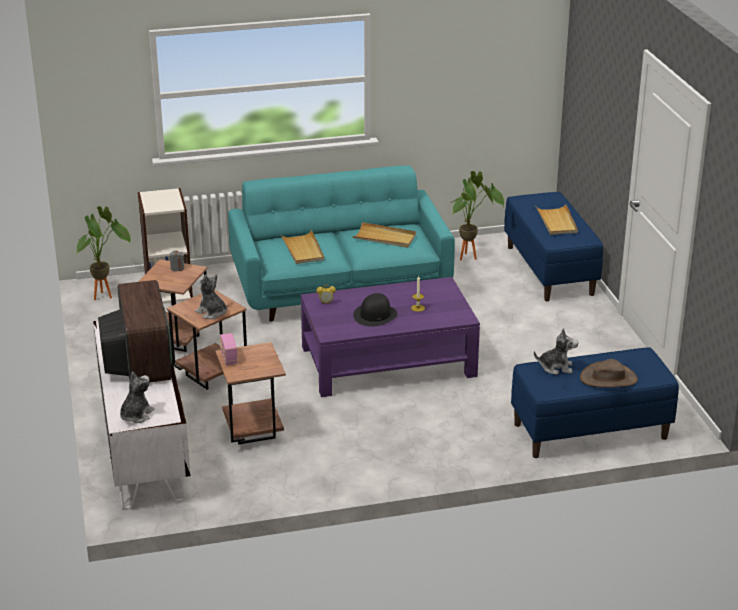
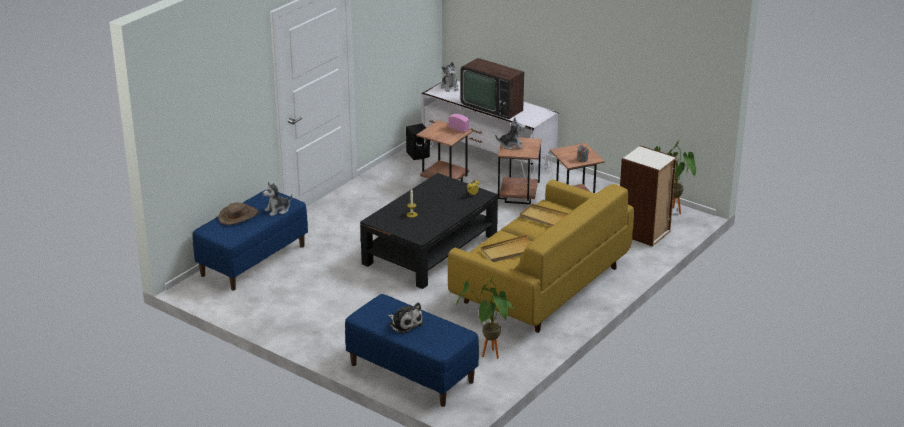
camera: 140 degrees right, 0 degrees up
(217, 490) = (419, 154): none -> black speaker
(340, 288) = (540, 285): turquoise sofa -> yellow sofa
(375, 315) = (431, 199): black hat -> none
(388, 361) = (430, 250): purple coffee table -> black coffee table
(557, 222) = (404, 323): beige tray -> plush toy

